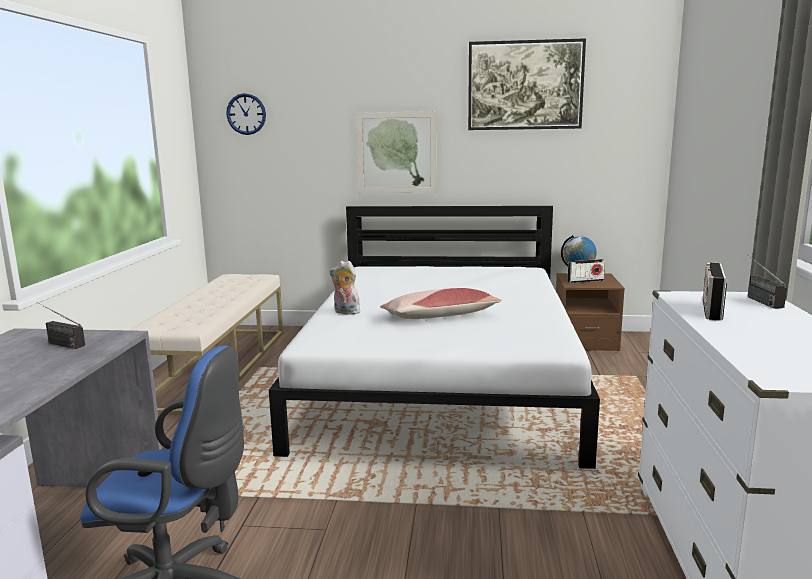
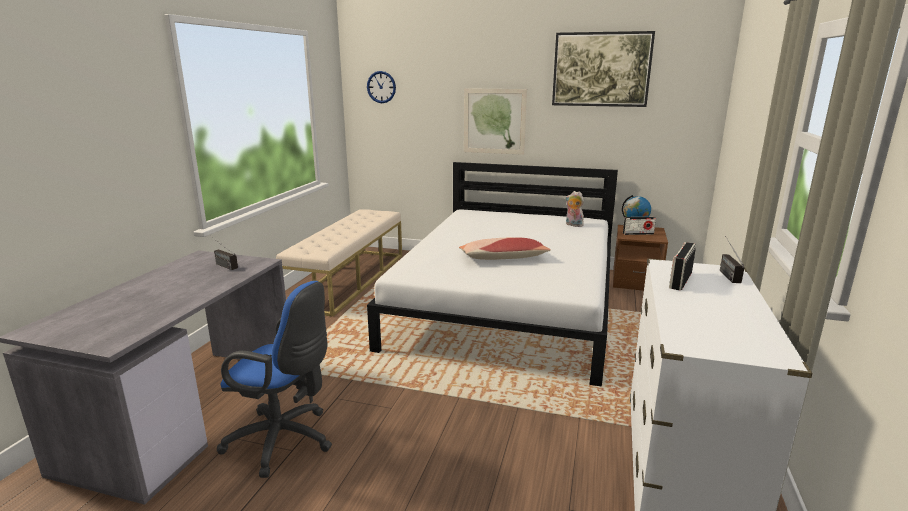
camera: 10 degrees right, 5 degrees up
(345, 312) = (434, 249): plush toy -> plush toy (573, 225)

